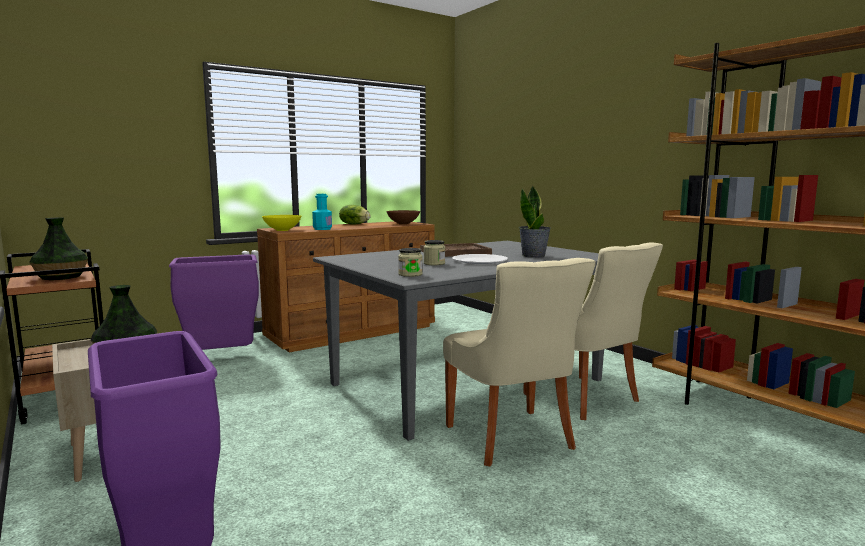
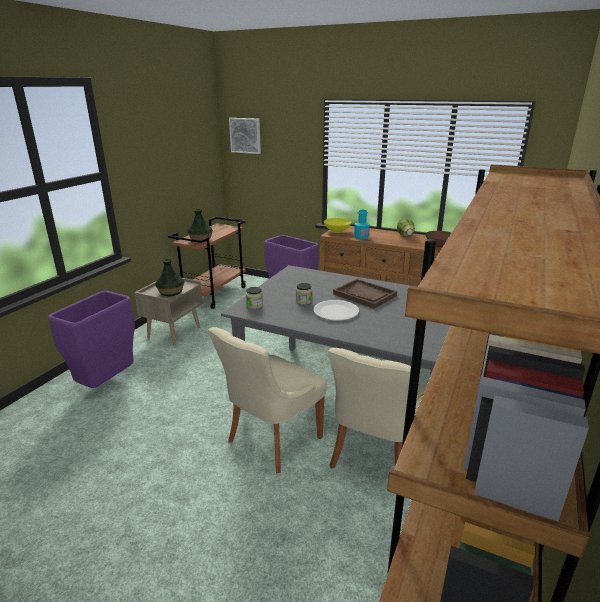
camera: 60 degrees right, 15 degrees up
(51, 107) = (245, 135): none -> picture
(533, 256) = (390, 325): potted plant -> none

